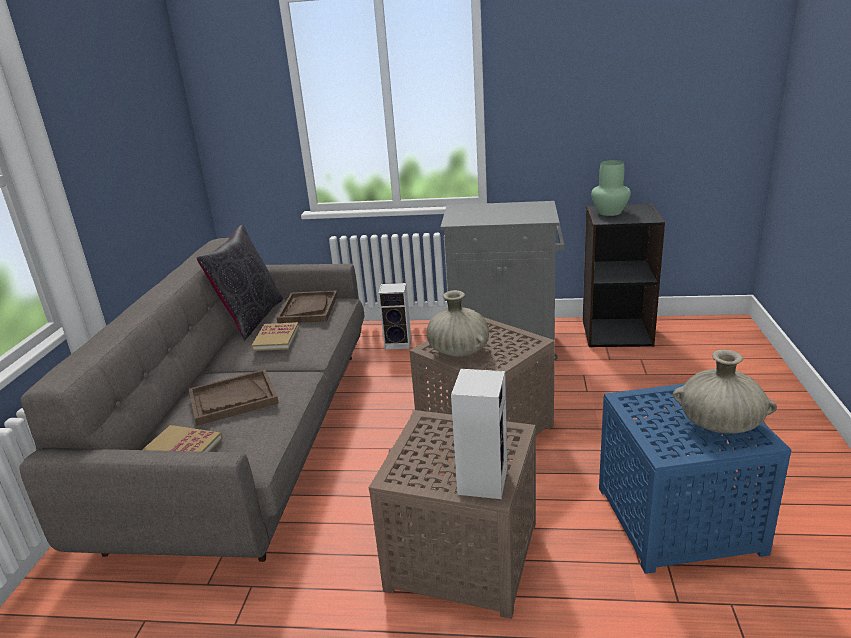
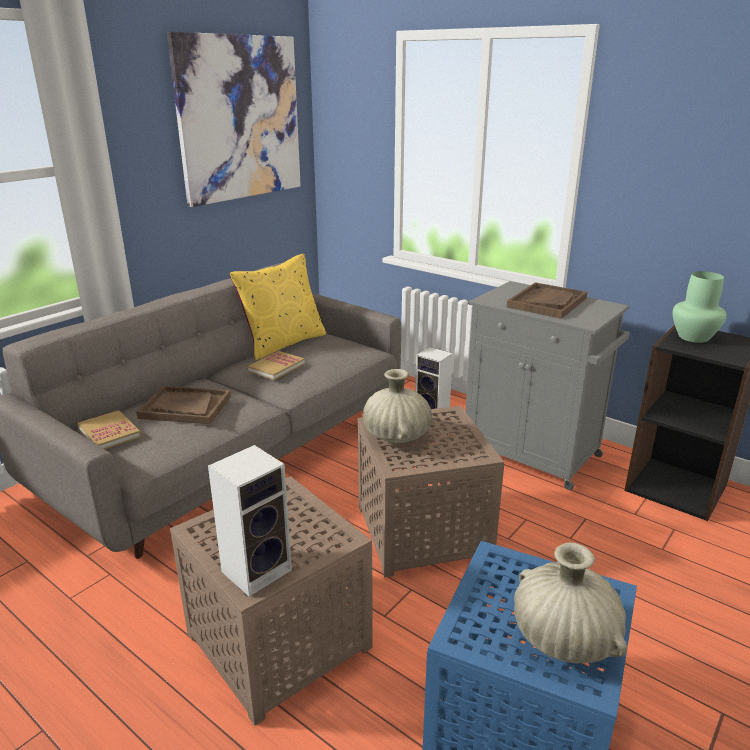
camera: 30 degrees right, 0 degrees up
(135, 97) = (239, 118): none -> picture
(251, 318) = (283, 343): black pillow -> yellow pillow
(308, 309) = (332, 349): brown tray -> brown tray (547, 302)

